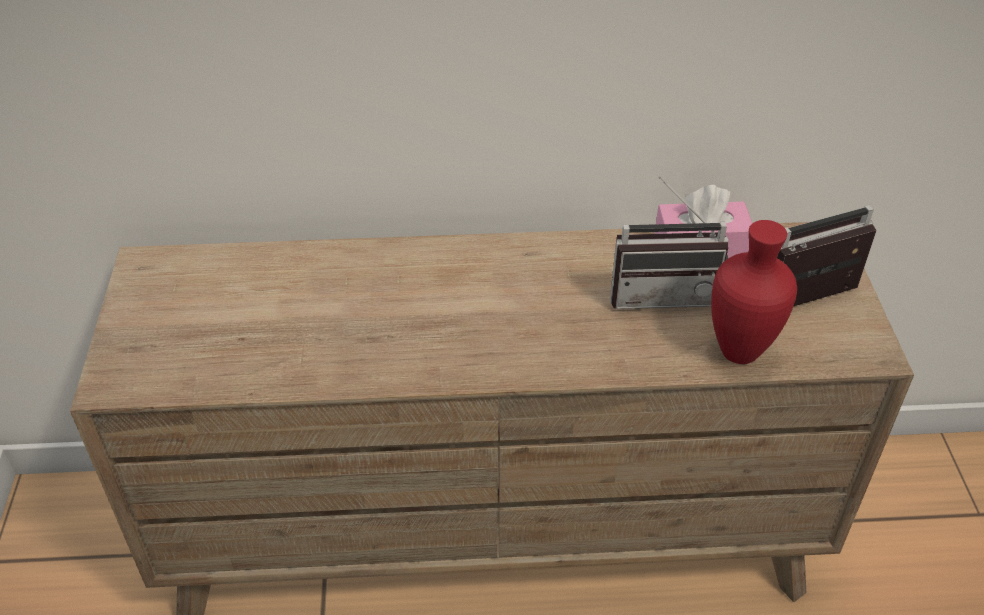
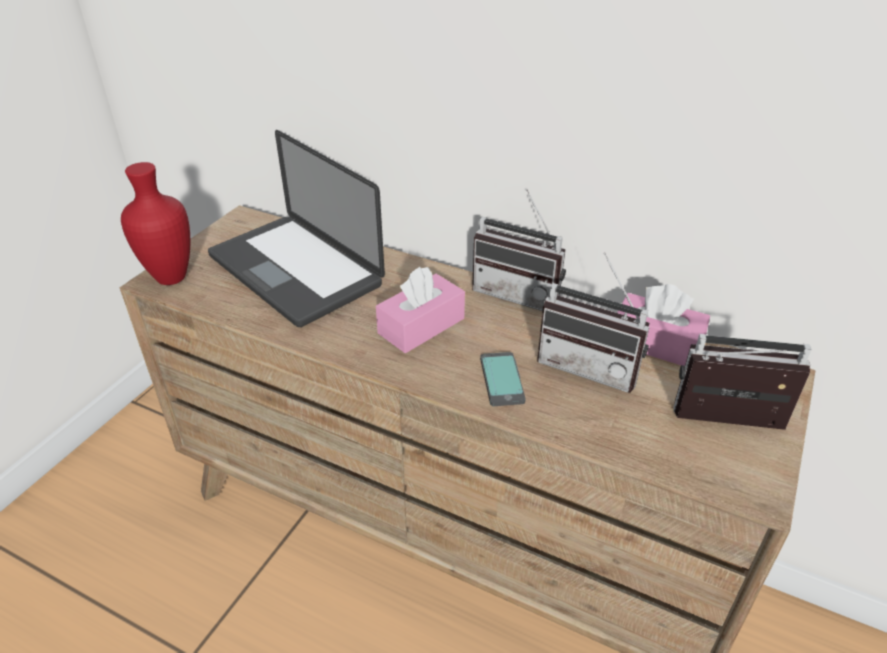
camera: 30 degrees right, 5 degrees down
(274, 306) = (295, 271): none -> laptop
(470, 316) = (421, 326): none -> pink tissue box
(538, 241) = (520, 293): none -> radio
(595, 340) = (502, 380): none -> phone
(742, 352) = (624, 439): red vase -> red vase (172, 278)

